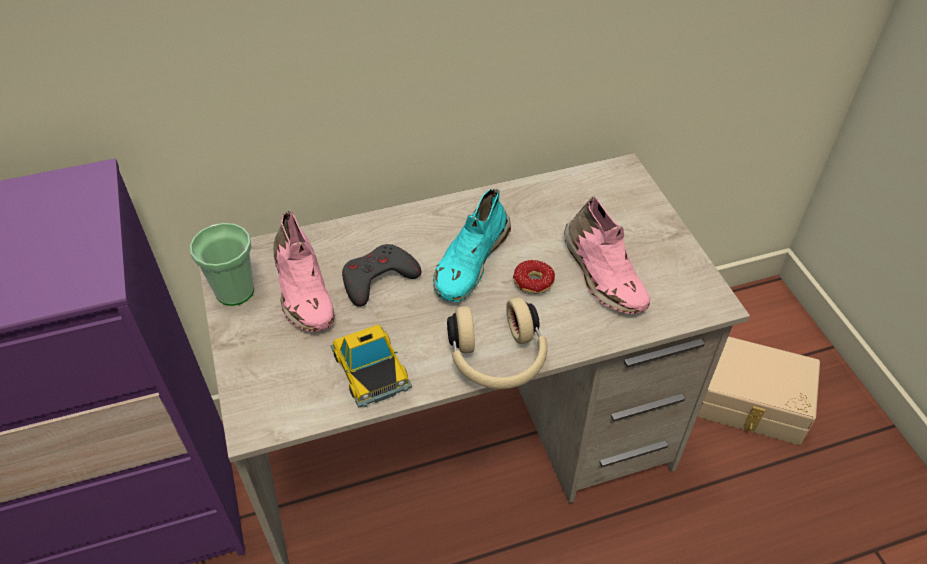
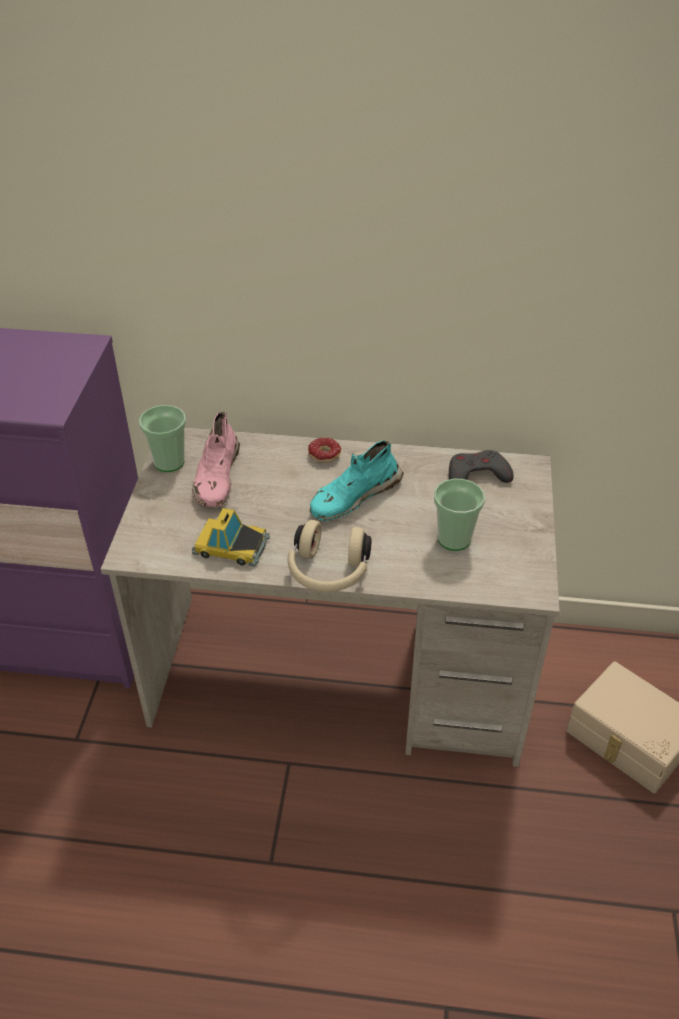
camera: 25 degrees right, 5 degrees down
(370, 368) = (231, 545): toy car -> toy car turned 75 degrees counterclockwise
(378, 278) = (276, 486): grey game controller -> grey game controller (477, 474)
(533, 288) = (391, 531): donut -> donut (322, 458)
(602, 274) = (454, 539): pink shoe -> cup

